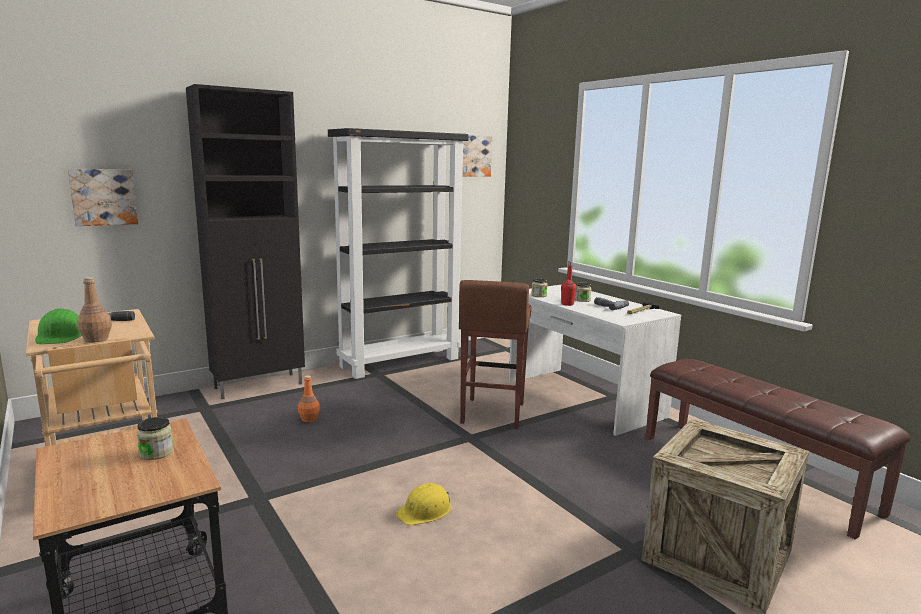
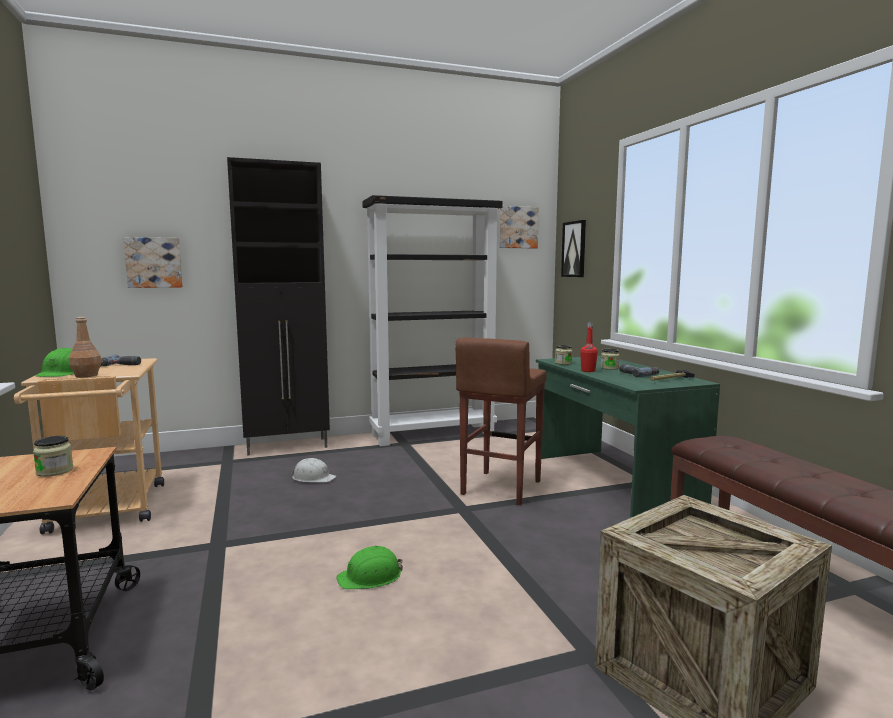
camera: 15 degrees right, 5 degrees down
(309, 419) = (313, 478): orange bottle -> white hard hat
(425, 511) = (370, 577): yellow hard hat -> green hard hat
(527, 179) = (574, 249): none -> picture
(582, 398) = (611, 481): white desk -> green desk

